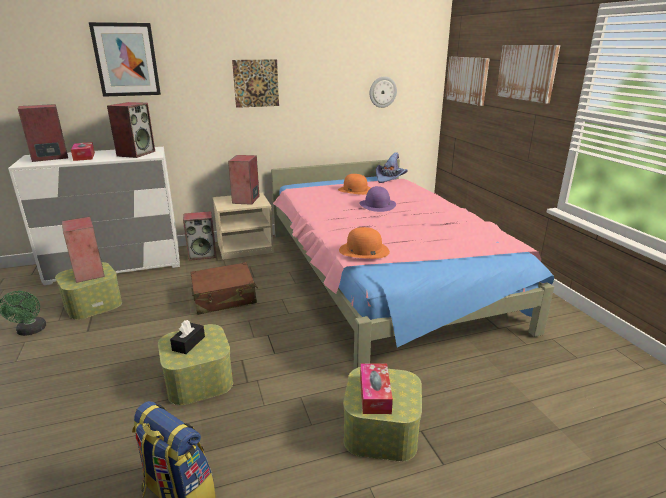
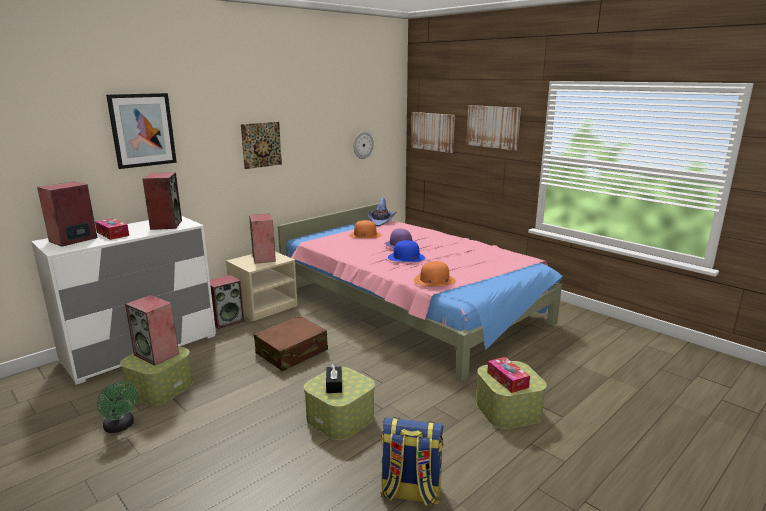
camera: 25 degrees left, 5 degrees down
(365, 219) = (406, 257): none -> blue hat

